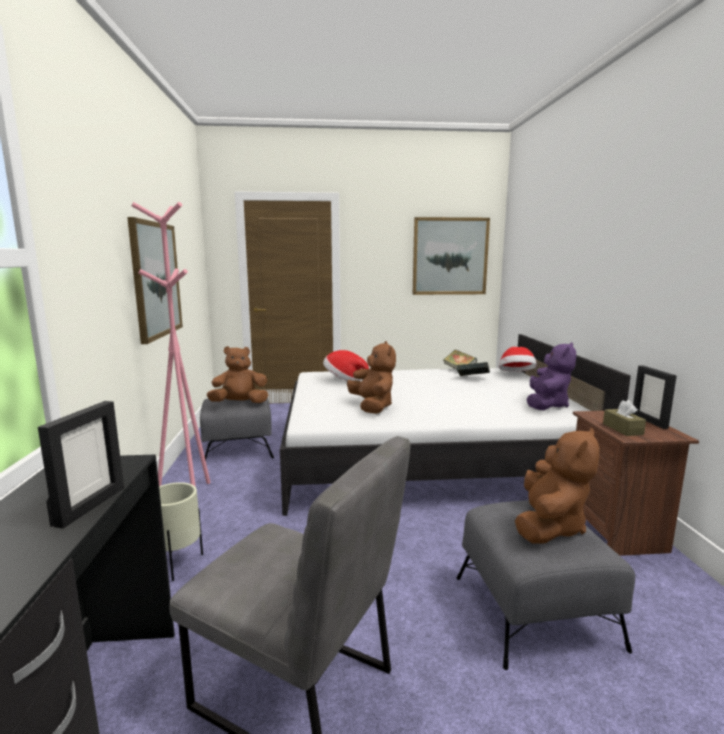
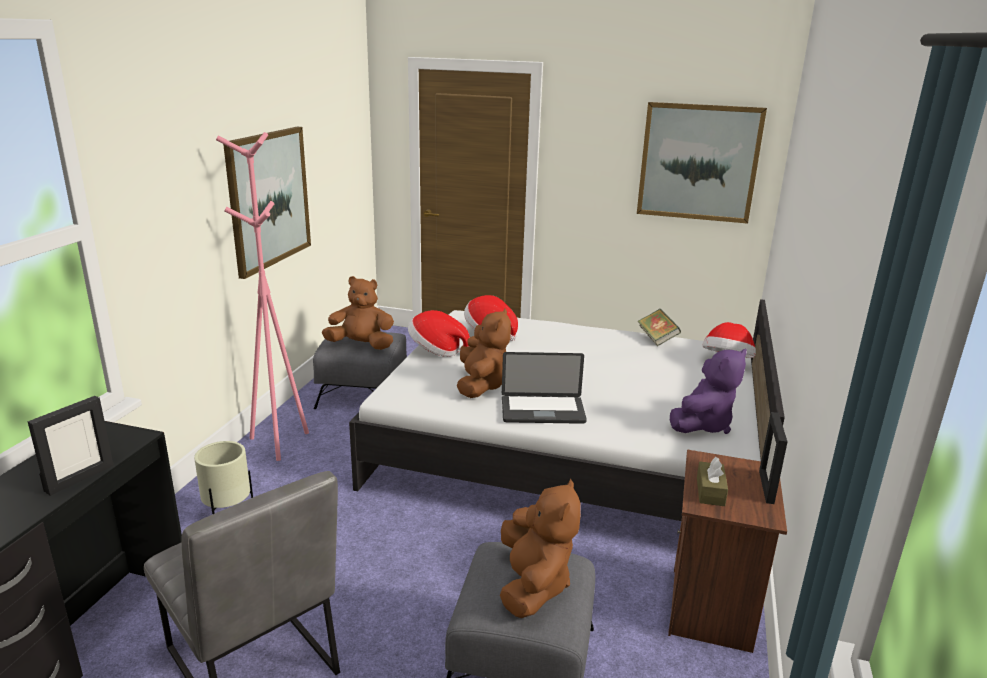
camera: 20 degrees right, 10 degrees up
(315, 393) = (436, 351): none -> hat
(435, 414) = (542, 411): none -> laptop
(472, 378) = (654, 359): book -> none
(549, 526) = (533, 585): brown plush toy -> brown plush toy turned 45 degrees counterclockwise

